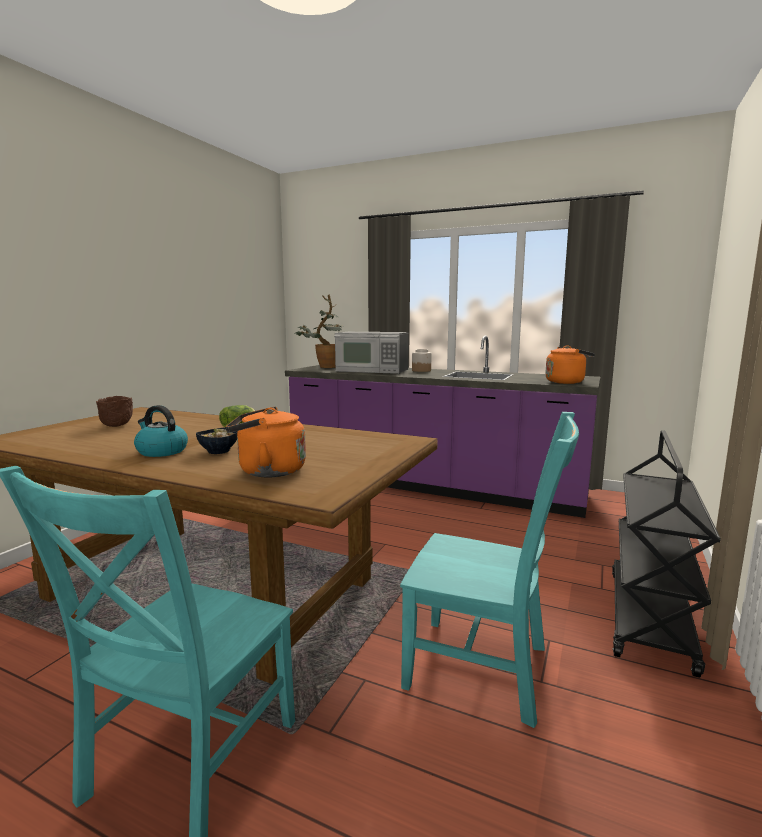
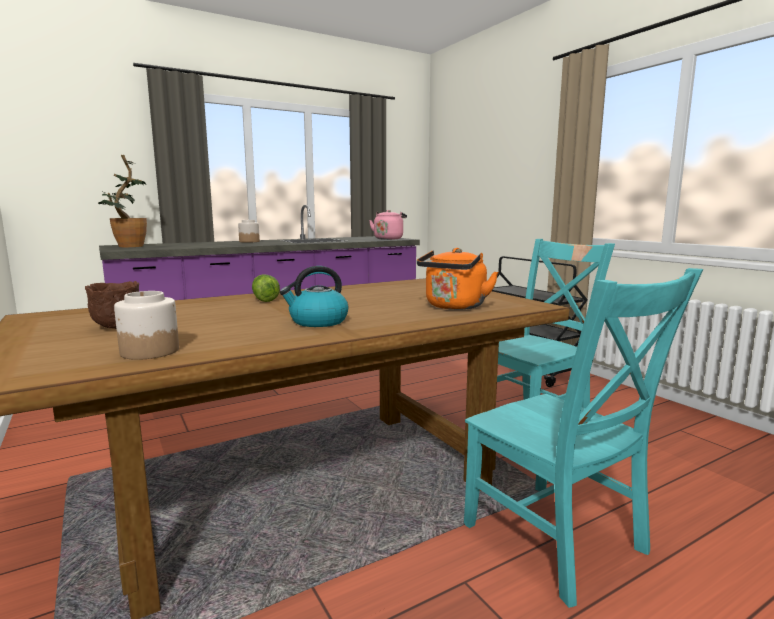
camera: 55 degrees left, 0 degrees up
(55, 443) = (150, 351): none -> jar
(219, 451) = (361, 310): bowl -> none
(372, 370) = (204, 244): microwave -> none
(566, 382) = (389, 239): orange kettle -> pink kettle

